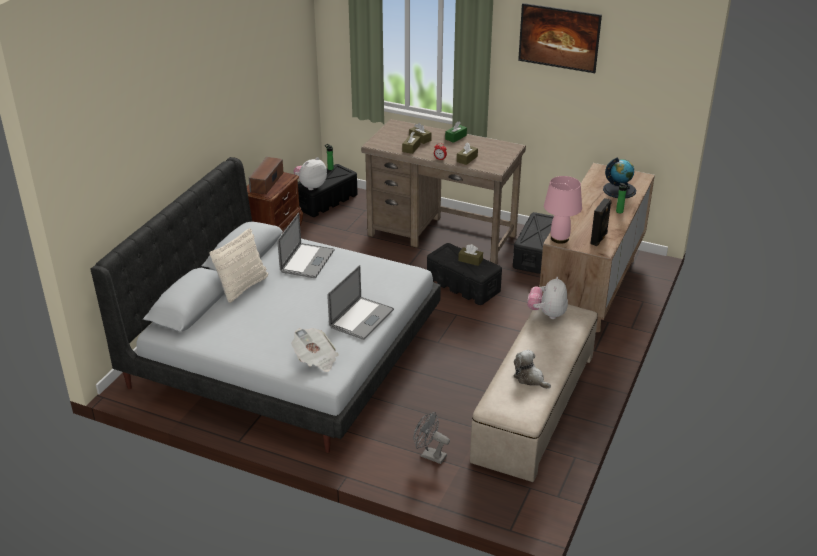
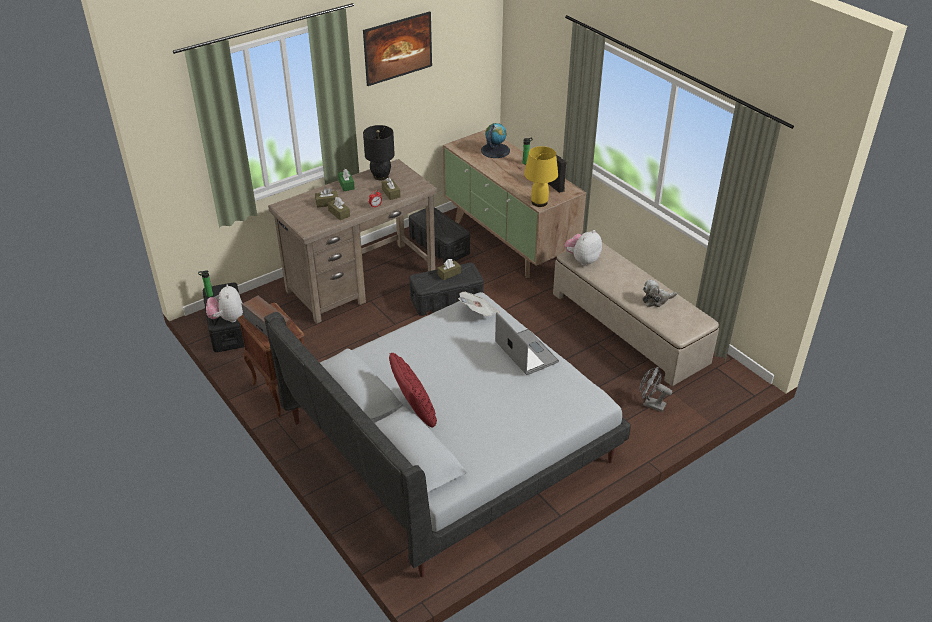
camera: 60 degrees left, 5 degrees up
(242, 287) = (413, 410): beige pillow -> red pillow
(307, 261) = (406, 354): laptop -> none
(316, 359) = (567, 399): newspaper -> newspaper (479, 313)
(429, 455) = (650, 404): grey fan -> grey fan turned 60 degrees clockwise
(487, 146) = (380, 176): none -> black table lamp
(547, 314) = (582, 260): plush toy -> plush toy turned 90 degrees clockwise
(560, 239) = (540, 202): pink table lamp -> yellow table lamp

